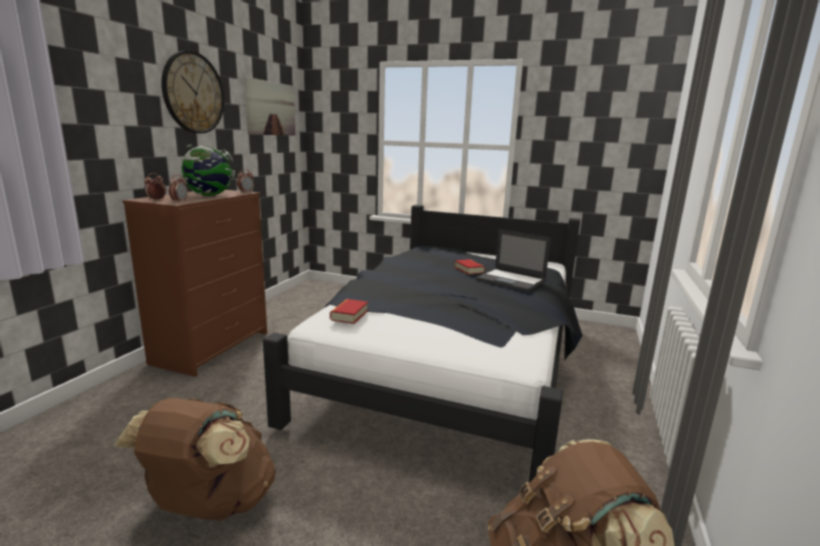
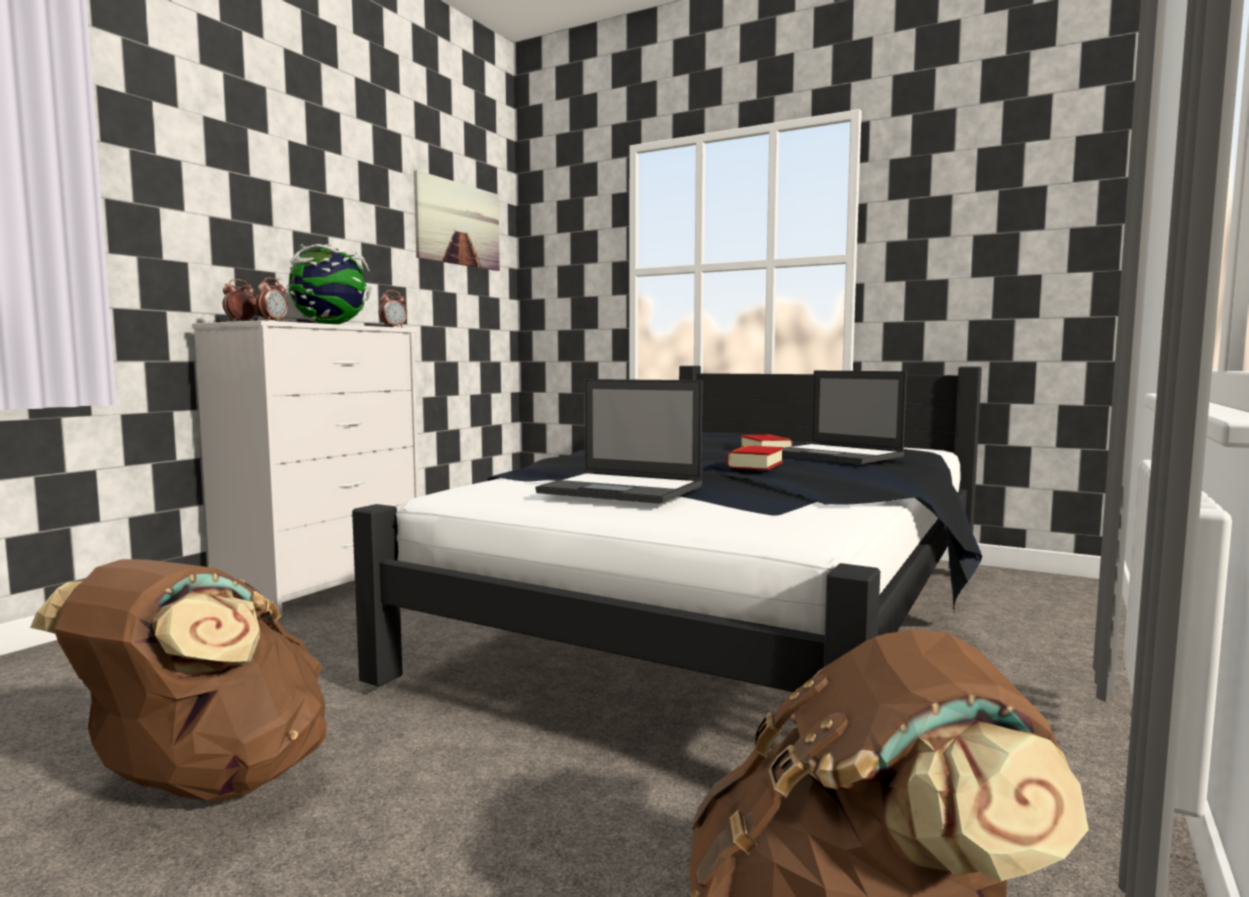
camera: 10 degrees right, 10 degrees down
(193, 93) = (326, 183): wall clock -> none
(212, 347) = (324, 584): brown dresser -> white dresser
(349, 315) = (512, 481): book -> book (755, 465)
(414, 323) = (623, 489): none -> laptop

